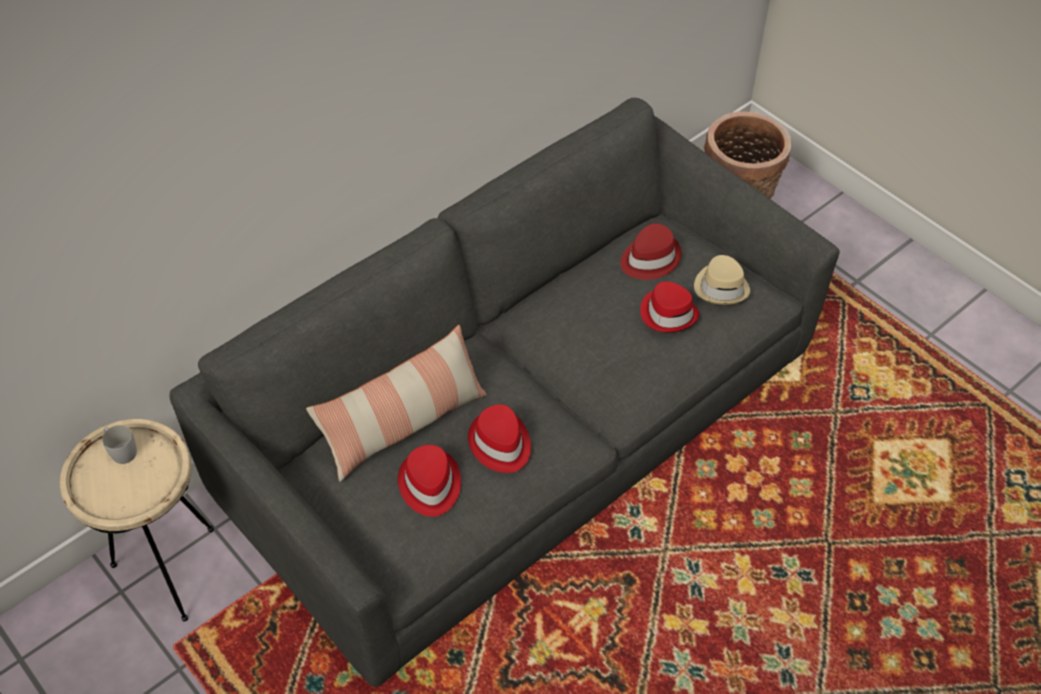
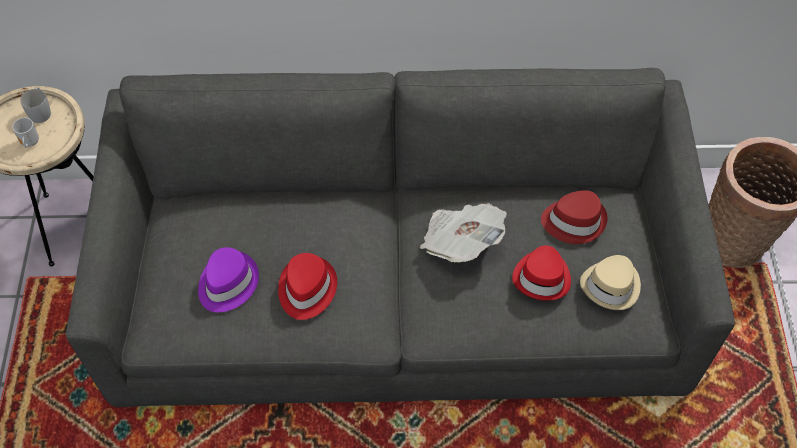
camera: 40 degrees right, 5 degrees up
(141, 484) = (29, 143): none -> mug
(404, 424) = (255, 225): pillow -> none
(429, 485) = (227, 283): red hat -> purple hat
(580, 329) = (461, 242): none -> newspaper

